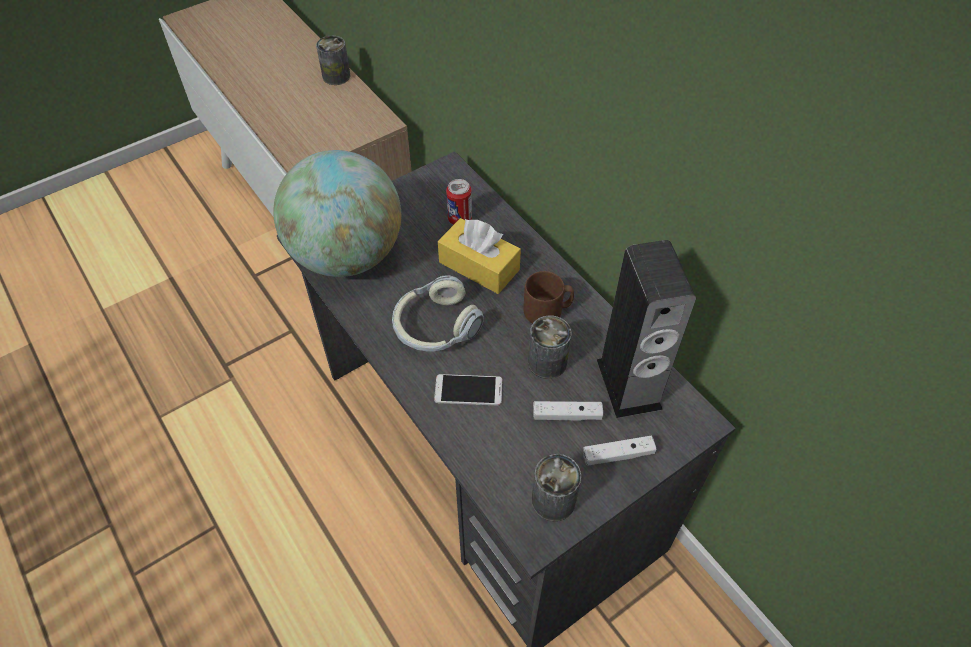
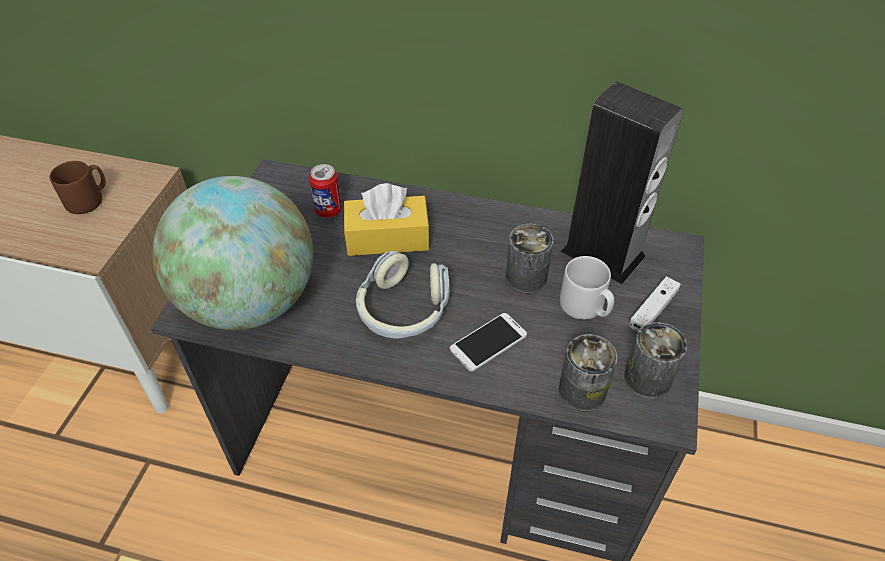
camera: 40 degrees left, 5 degrees down
(336, 76) = (55, 160): can -> can (582, 390)
(547, 311) = (483, 239): brown mug -> brown mug (89, 200)
(567, 415) = (585, 307): white game controller -> grey mug

